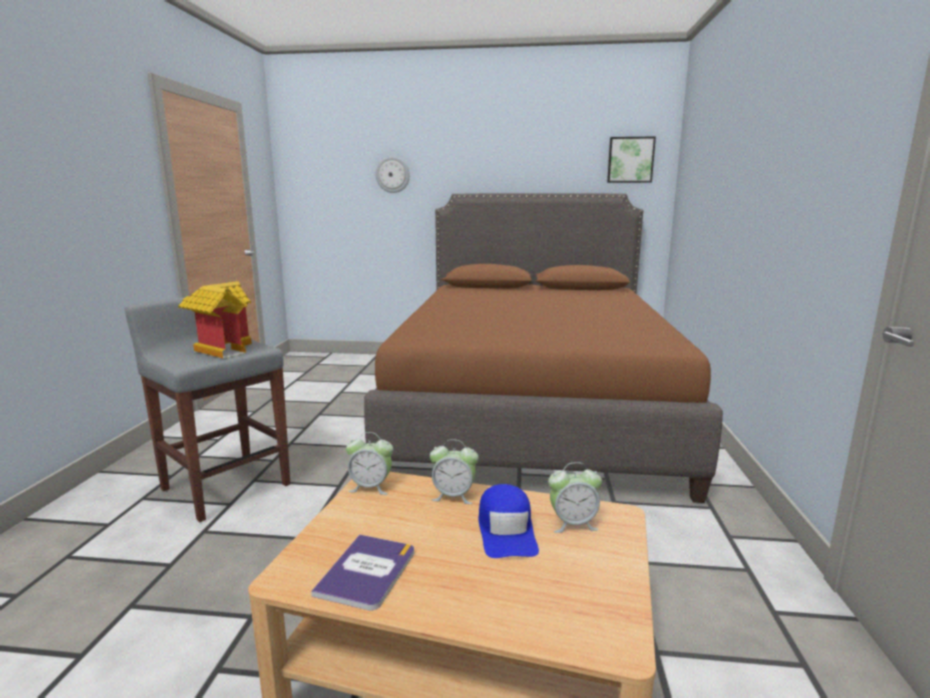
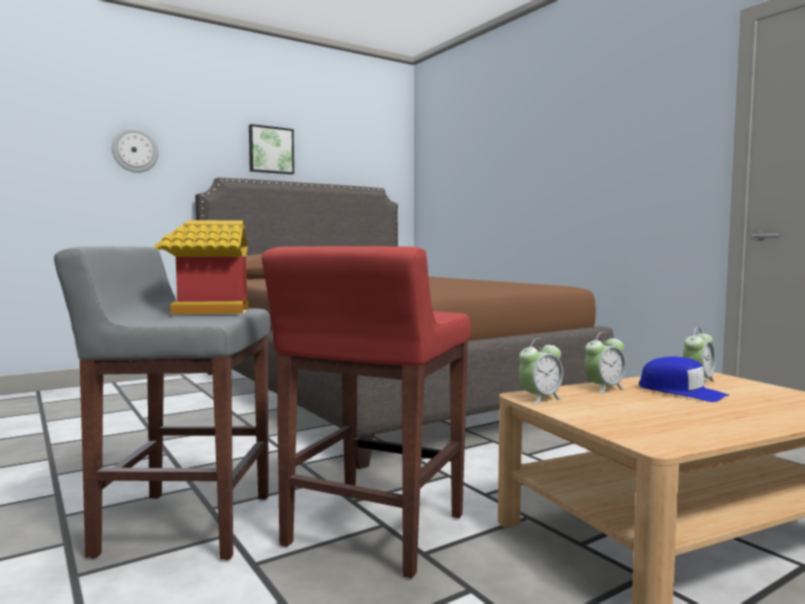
camera: 40 degrees left, 10 degrees down
(288, 540) = (373, 532): none -> red stool
(367, 572) = (686, 426): book -> none
(630, 160) = (379, 159): picture -> picture (270, 150)

